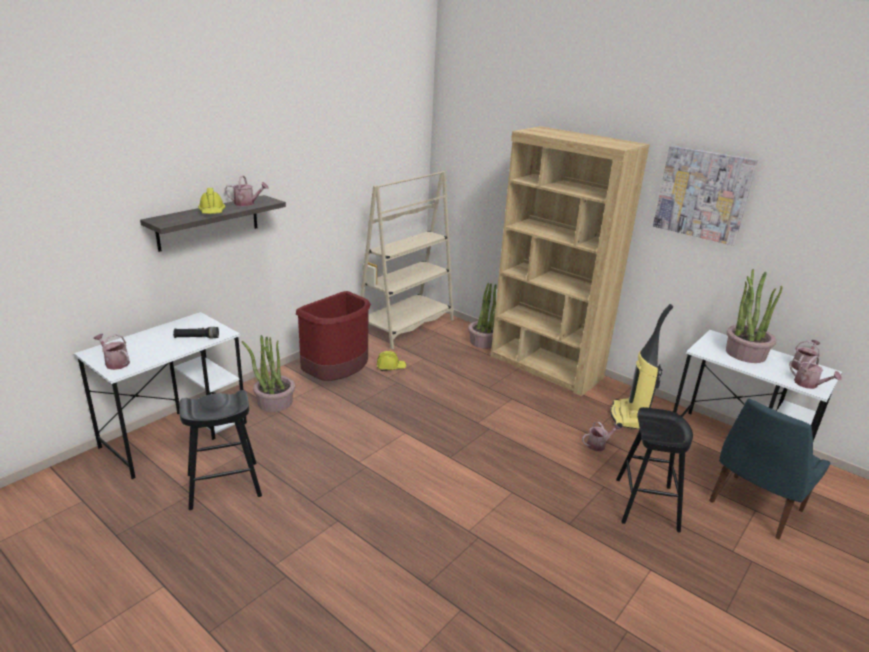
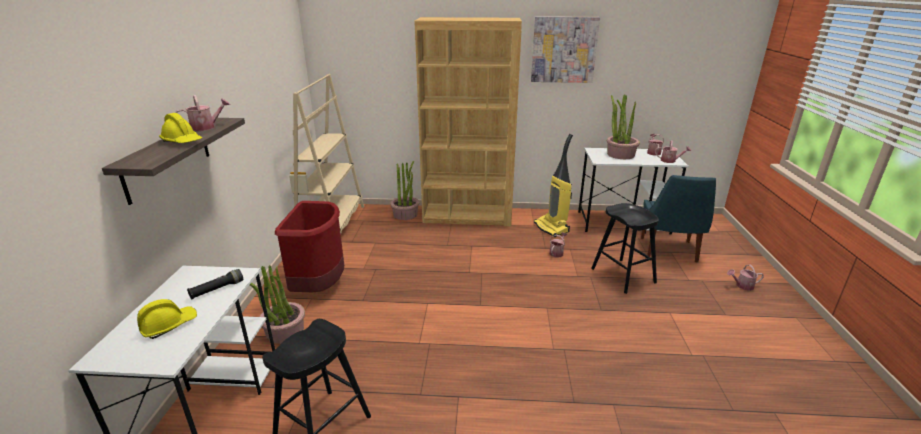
camera: 35 degrees left, 0 degrees up
(115, 363) = (149, 354): watering can -> watering can (742, 286)
(391, 367) = (356, 260): yellow hard hat -> yellow hard hat (169, 325)

